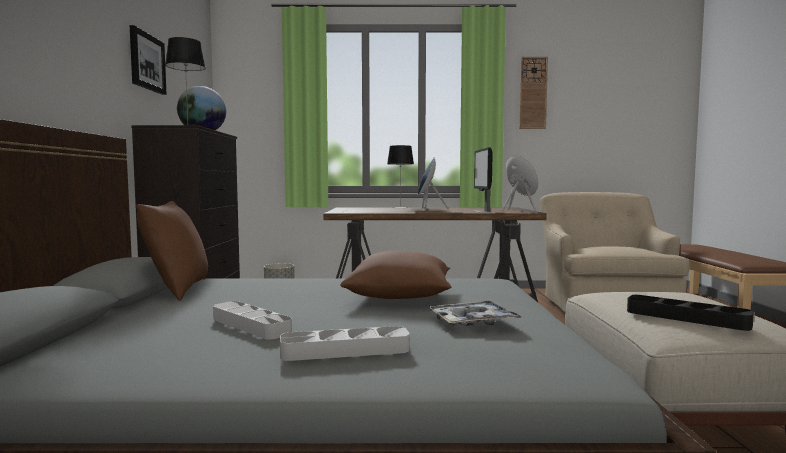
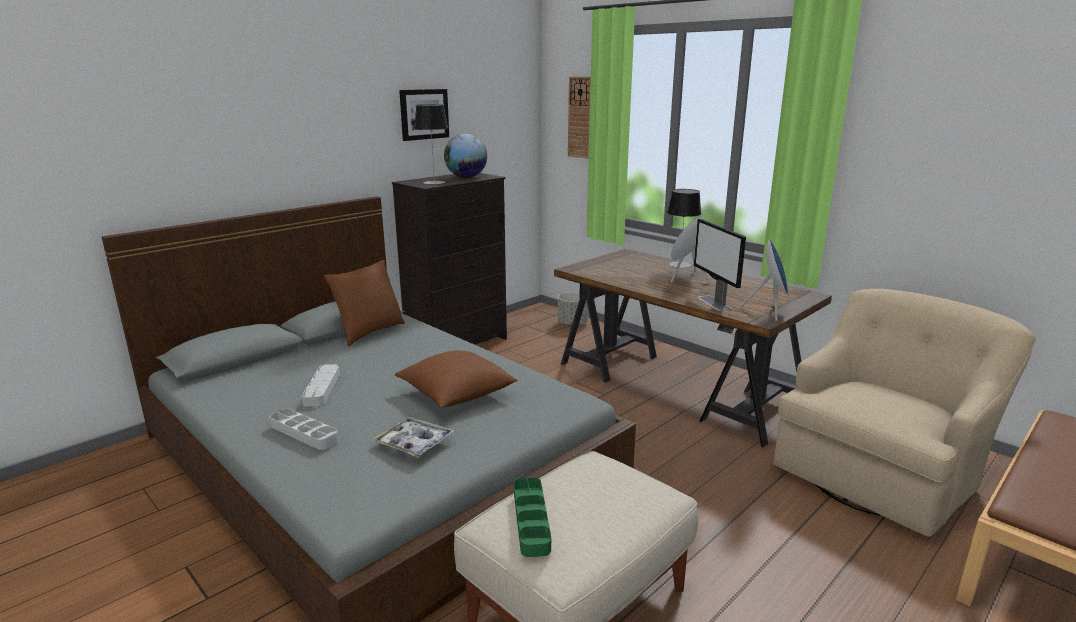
camera: 45 degrees right, 15 degrees up
(483, 211) = (714, 303): monitor -> monitor turned 60 degrees counterclockwise
(533, 93) = (900, 124): wall clock -> wall clock (580, 117)
(686, 318) = (531, 520): black tray -> green tray

